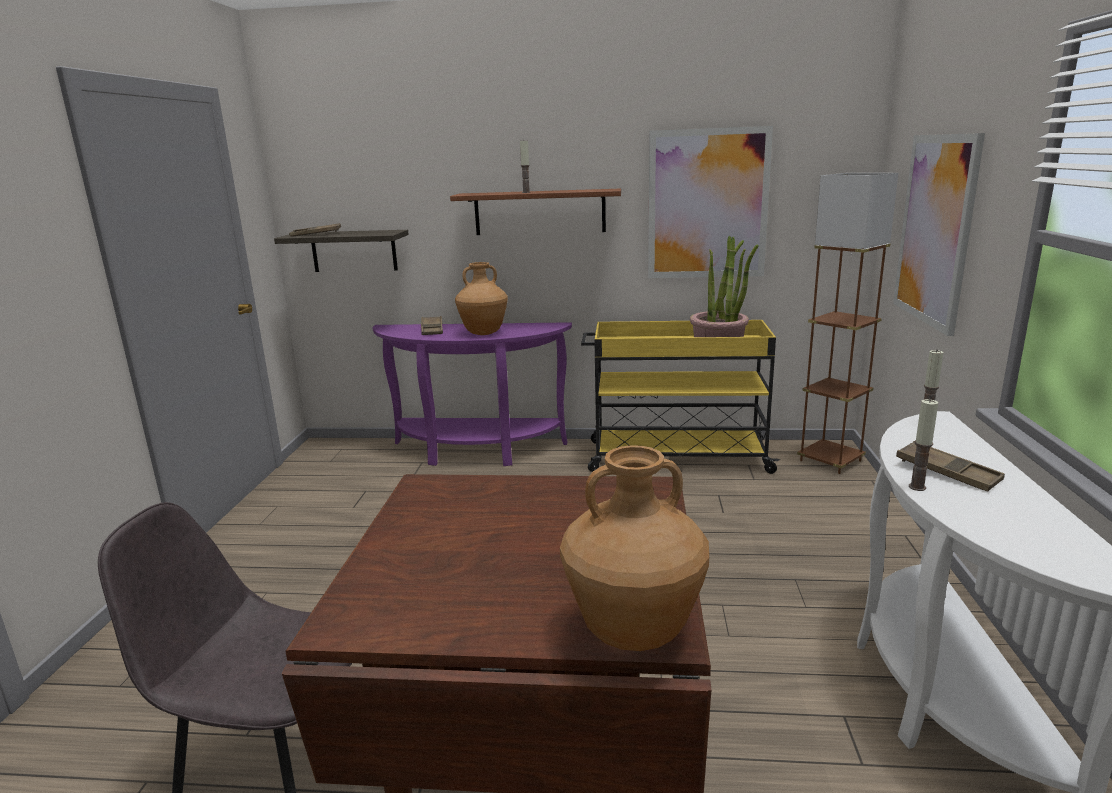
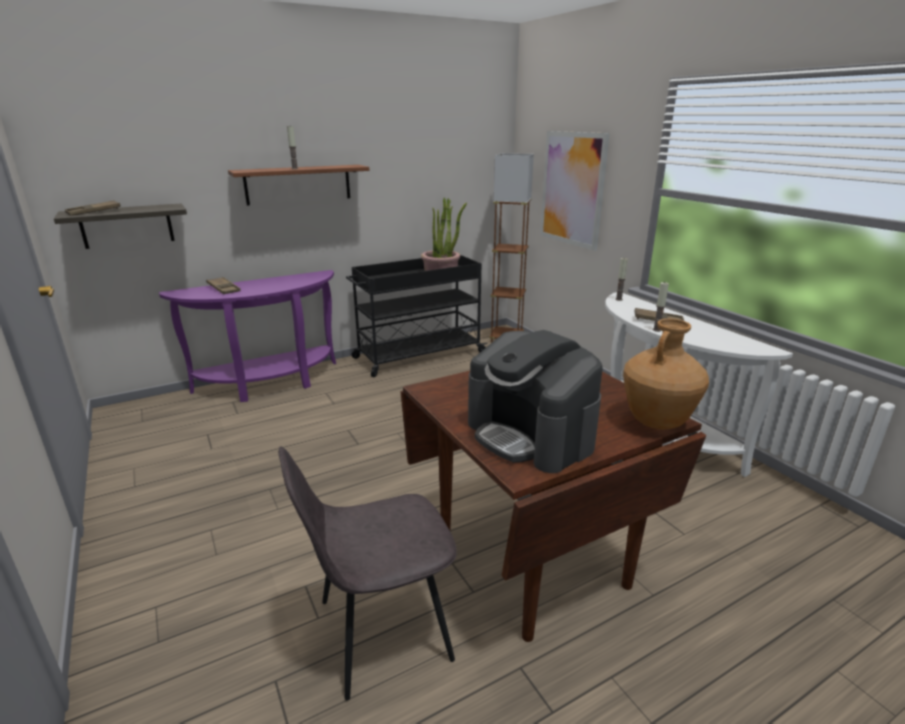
camera: 35 degrees left, 5 degrees up
(432, 582) = (530, 434): none -> coffee machine
(483, 333) = (275, 286): brown vase -> none
(675, 457) = (418, 355): yellow cart -> black cart
(707, 204) = (417, 175): picture -> none

